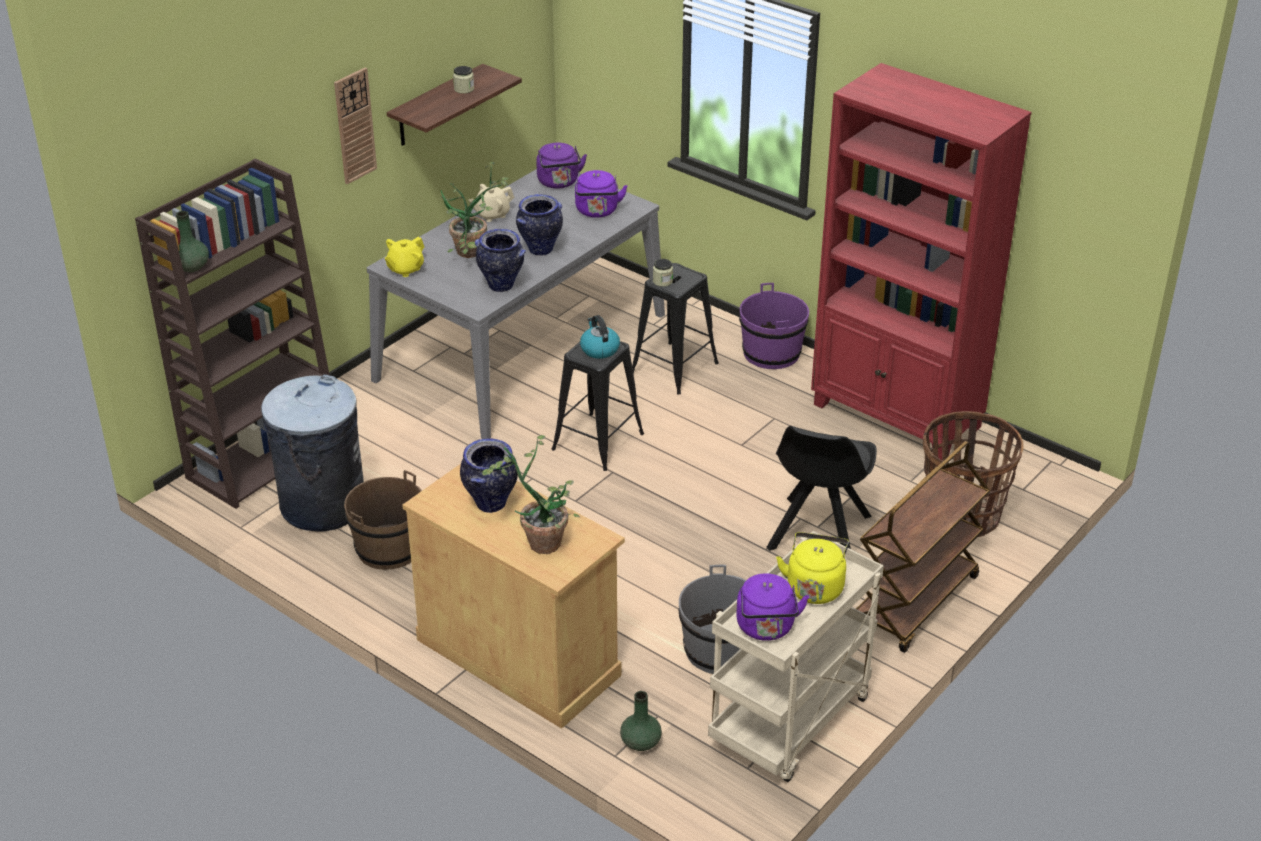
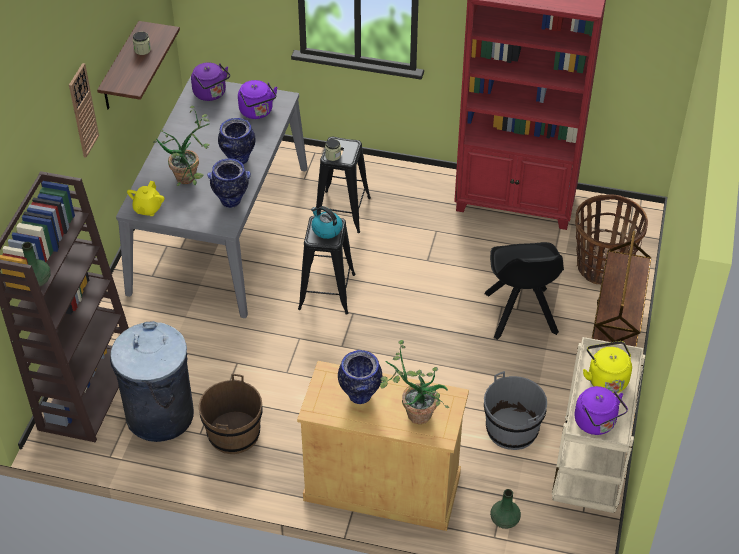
camera: 25 degrees left, 10 degrees up
(492, 215) = (180, 138): beige teapot -> none
(771, 353) = (402, 177): purple bucket -> none

